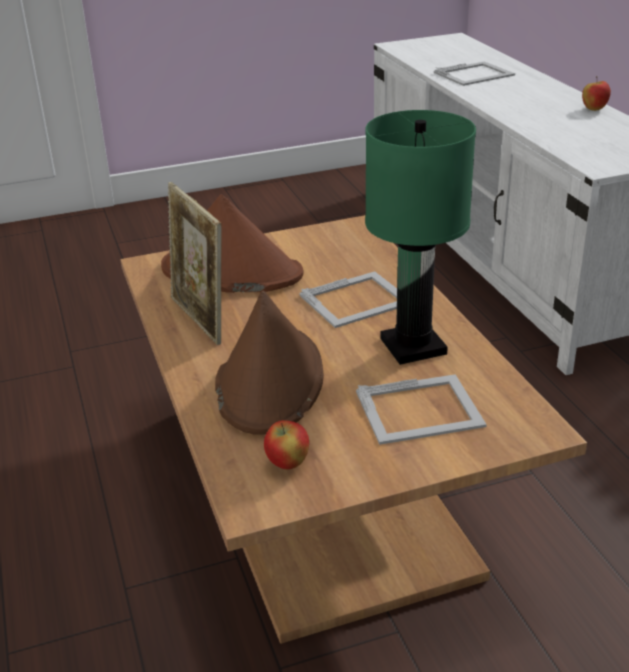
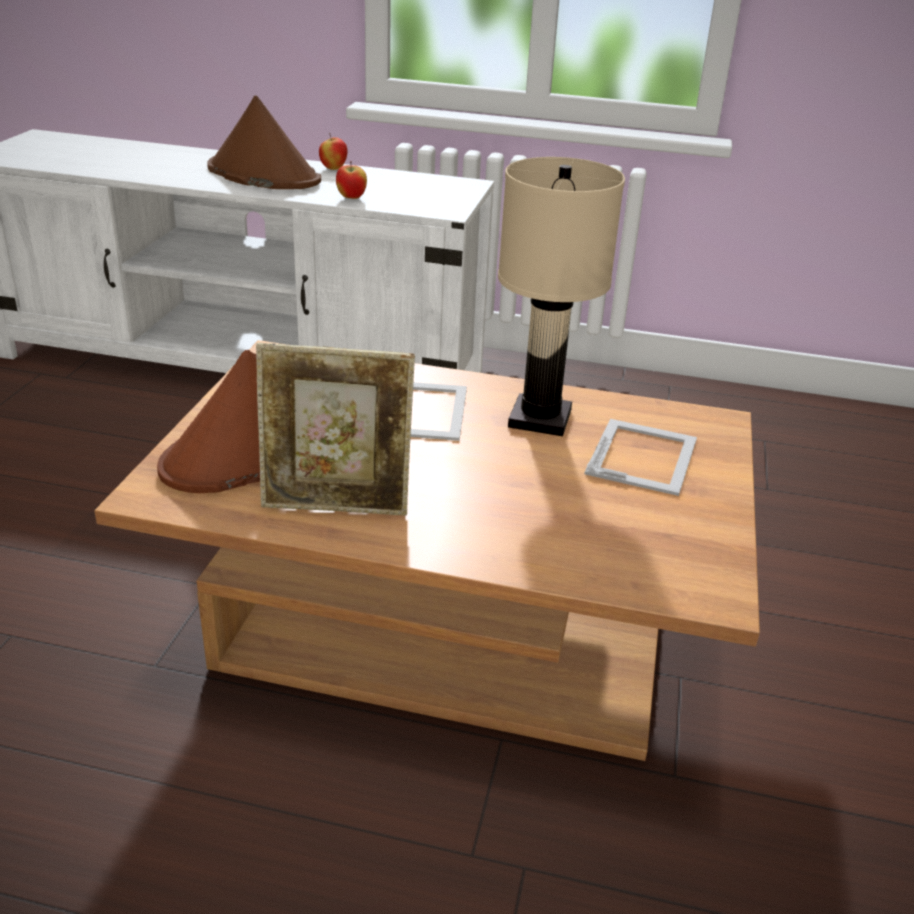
camera: 60 degrees left, 0 degrees up
(269, 380) = (514, 510): brown hat -> brown hat (262, 175)
(288, 463) = (667, 553): apple -> apple (351, 198)
(414, 346) = (541, 418): green table lamp -> beige table lamp
(475, 74) = (154, 165): picture frame -> none

